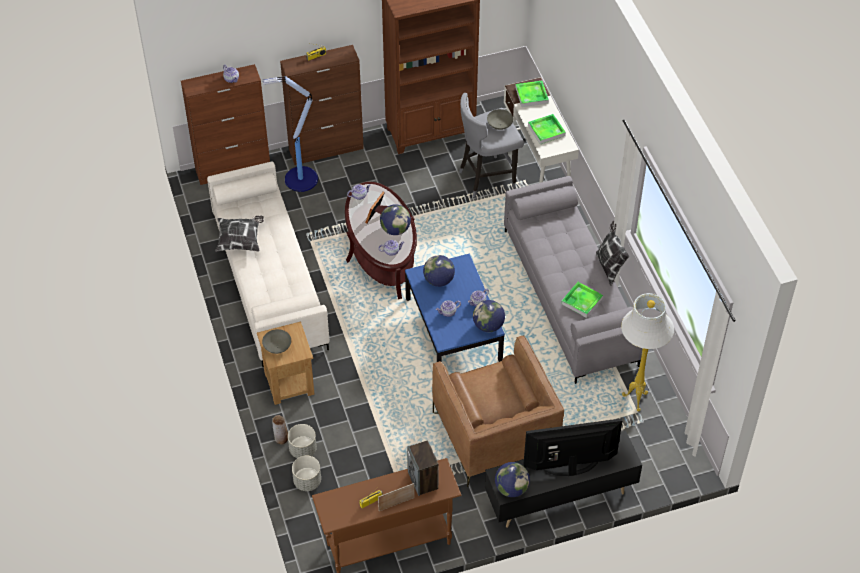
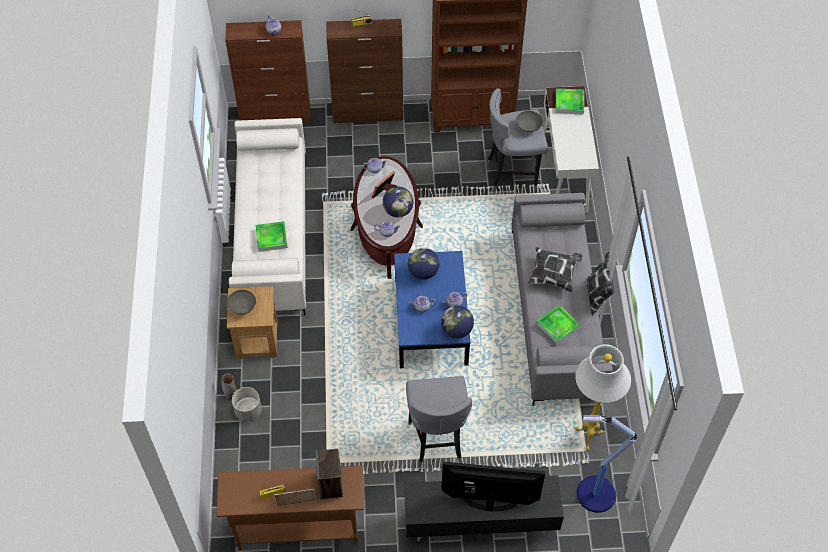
camera: 15 degrees right, 5 degrees up
(240, 240) = (248, 190): pillow -> pillow (554, 274)
(299, 179) = (333, 138): floor lamp -> floor lamp (594, 494)
(307, 481) = (242, 444): grey planter -> none
(495, 435) = (436, 440): brown armchair -> grey stool
(511, 488) = (423, 509): globe -> none
(546, 130) = (572, 142): tray -> tray (271, 238)

